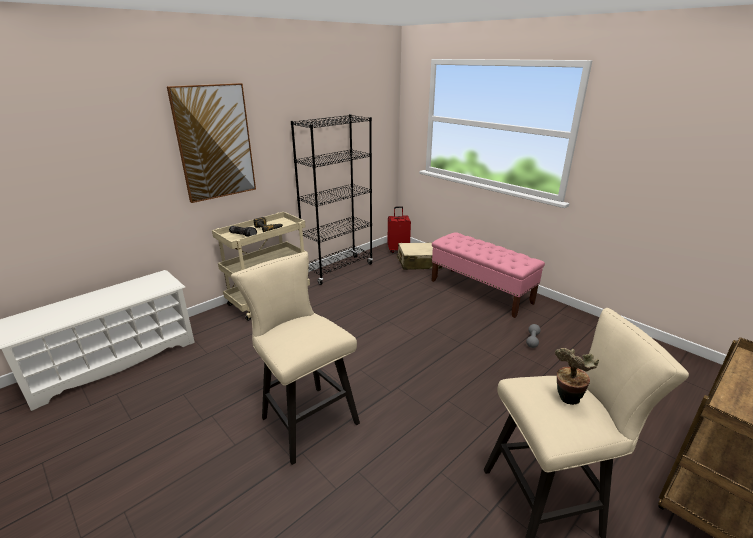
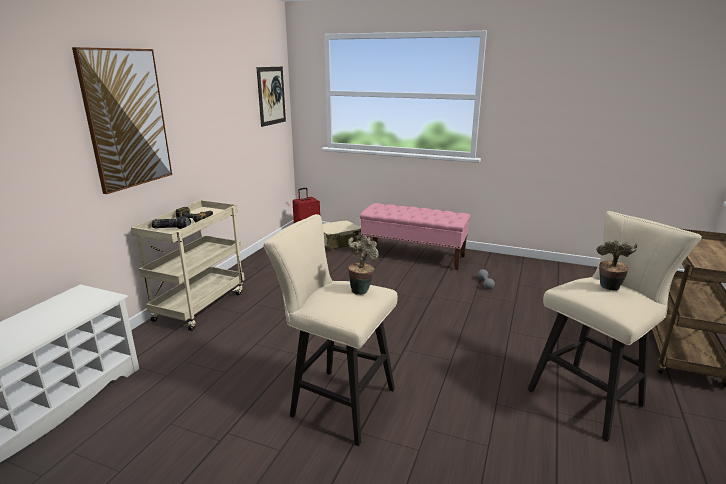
camera: 25 degrees left, 5 degrees down
(319, 331) = (362, 290): none -> potted plant
(338, 270) = (258, 262): black bookcase -> none
(375, 118) = (271, 96): none -> picture

